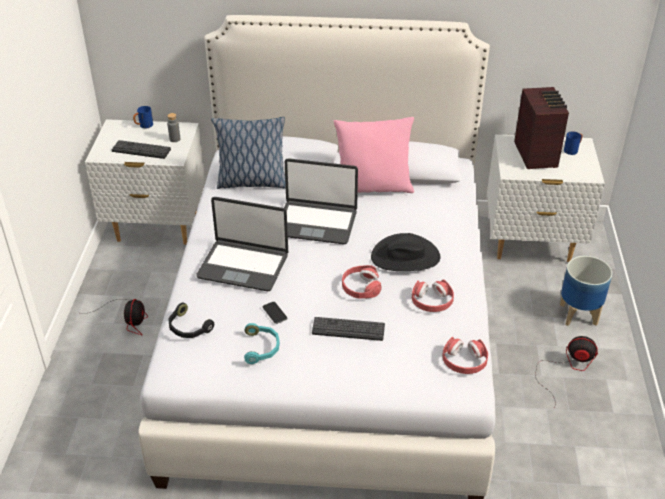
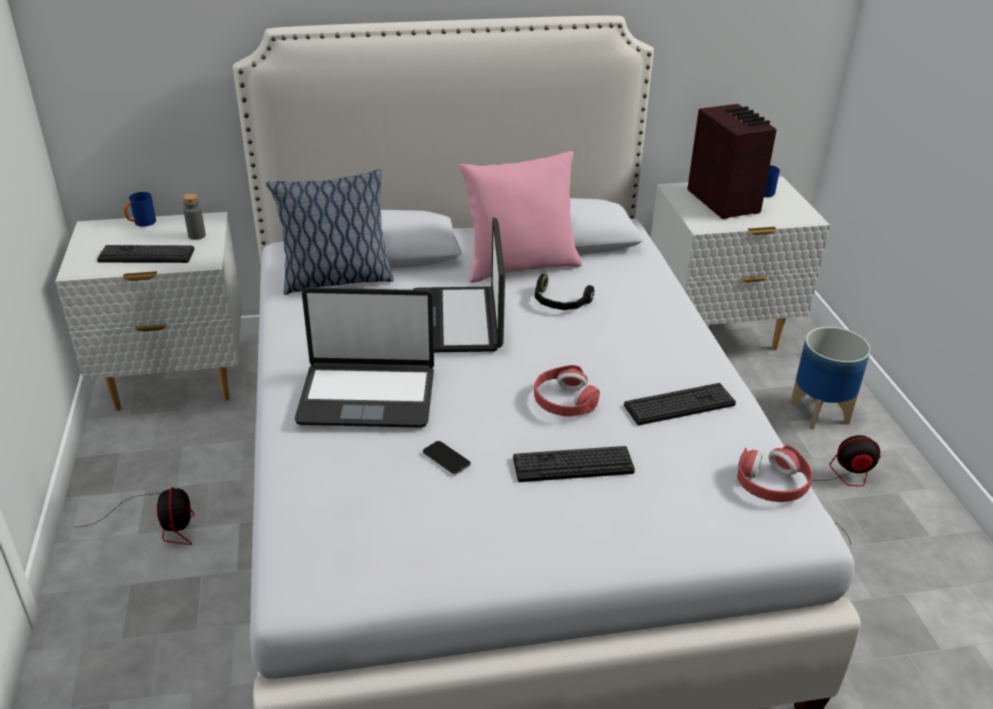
camera: 15 degrees left, 5 degrees down
(188, 328) = (307, 505): black headphones -> black headphones (560, 302)
(262, 348) = (447, 516): turquoise headphones -> none
(316, 223) = (457, 321): laptop -> laptop turned 90 degrees clockwise
(405, 257) = (610, 349): black hat -> none
(432, 301) = (679, 405): red headphones -> keyboard

